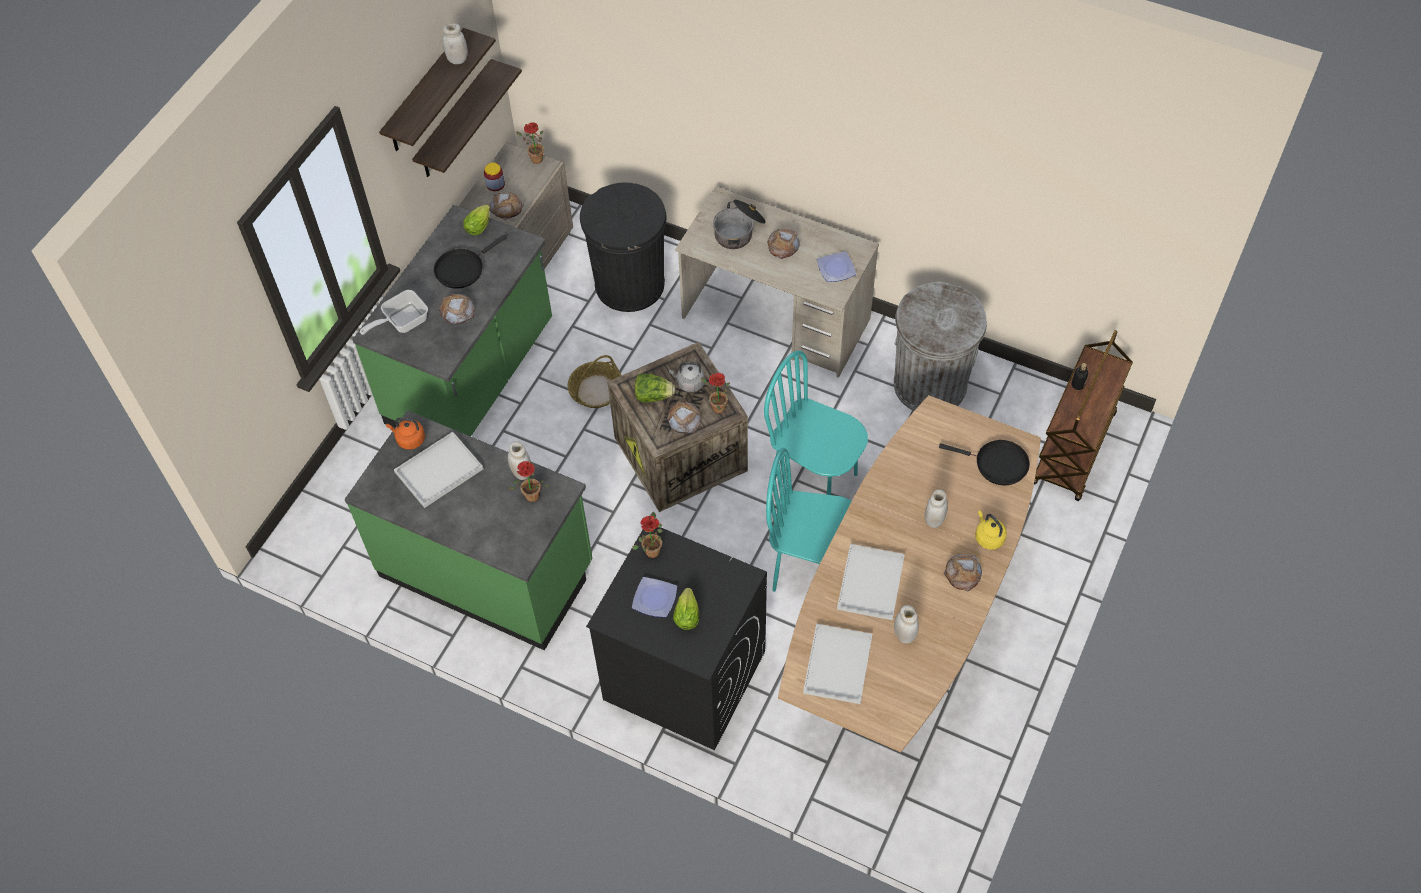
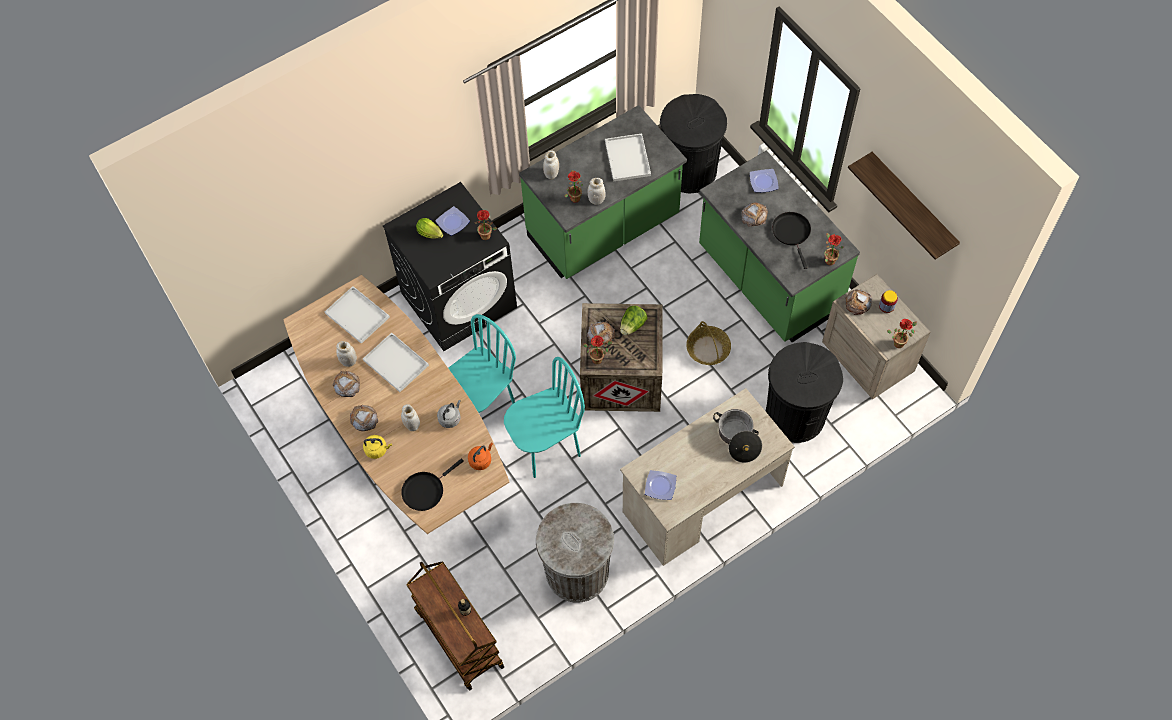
camera: 120 degrees right, 5 degrees up
(350, 519) = (689, 171): none -> black trash can
(401, 322) = (764, 181): frying pan -> plate
(409, 439) = (662, 151): orange kettle -> orange kettle (481, 460)
(455, 121) = (920, 258): shelf -> none
(457, 59) = (923, 225): white jar -> white jar (551, 174)
(479, 225) = (828, 259): lettuce -> potted plant
(689, 383) = (629, 352): grey kettle -> grey kettle (450, 418)
(783, 245) = (705, 462): bread -> bread (346, 385)

